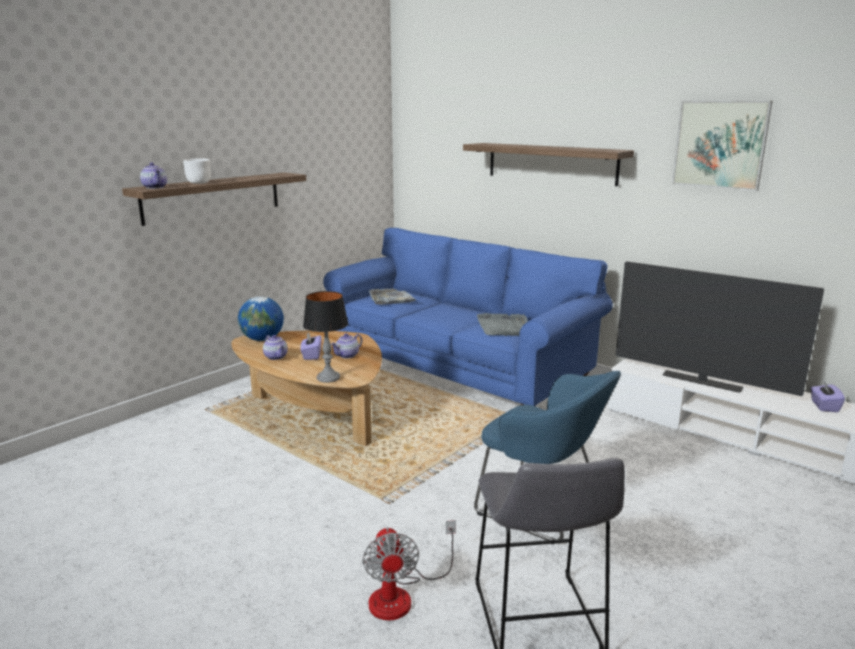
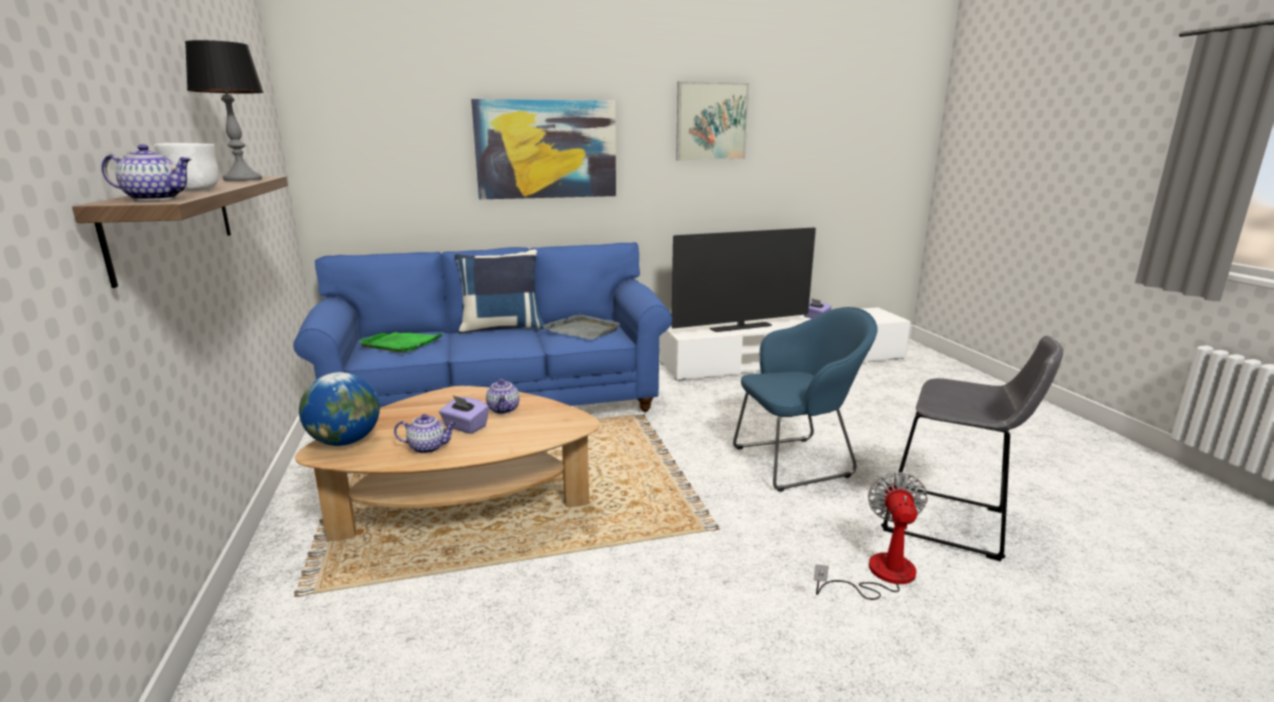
camera: 55 degrees left, 0 degrees up
(328, 378) = (550, 434): table lamp -> table lamp (242, 179)
(391, 299) = (401, 344): grey tray -> green tray
(401, 595) = (879, 575): fan -> fan turned 105 degrees counterclockwise
(472, 308) = (502, 327): none -> blue pillow
(551, 163) = (546, 149): shelf -> picture

